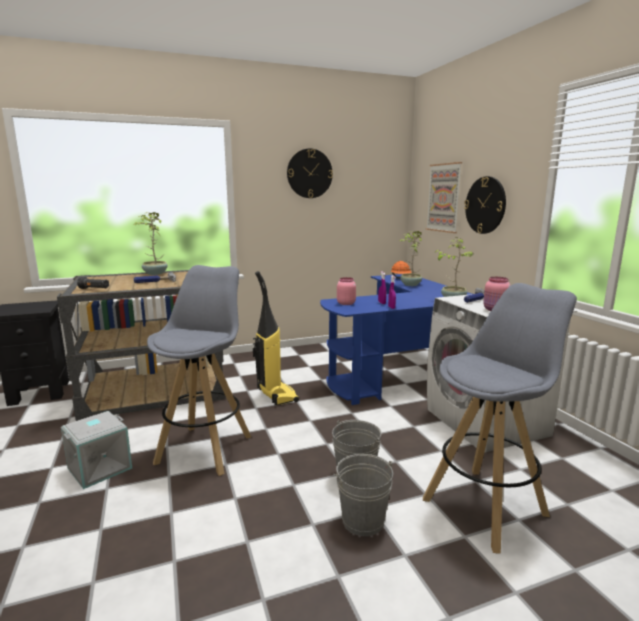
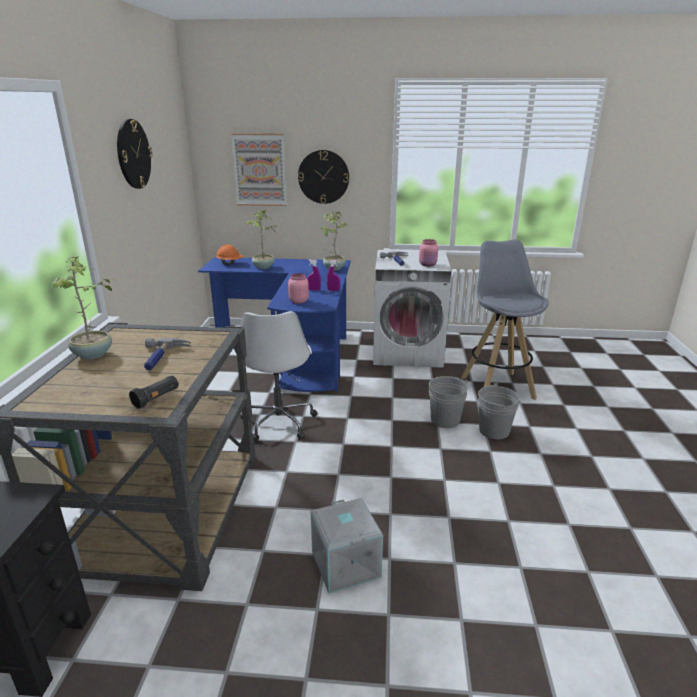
camera: 65 degrees left, 10 degrees up
(206, 448) = (354, 484): grey stool -> none
(276, 395) = (279, 424): vacuum cleaner -> white office chair

